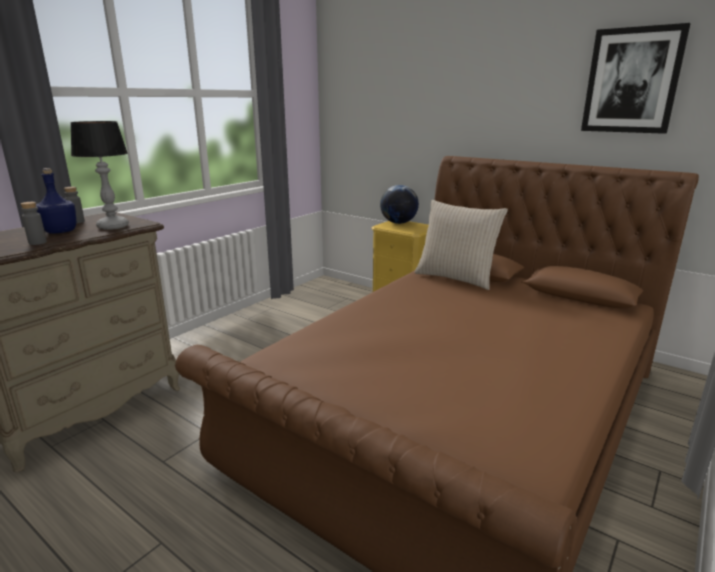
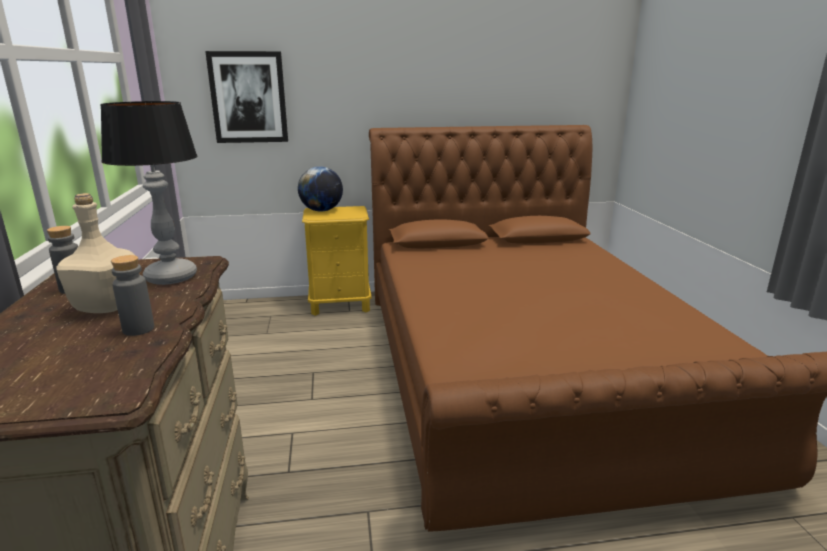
camera: 45 degrees left, 0 degrees up
(60, 232) = (108, 307): blue bottle -> beige bottle
(456, 278) = (437, 251): beige pillow -> none
(632, 81) = (529, 51): picture -> picture (248, 97)

